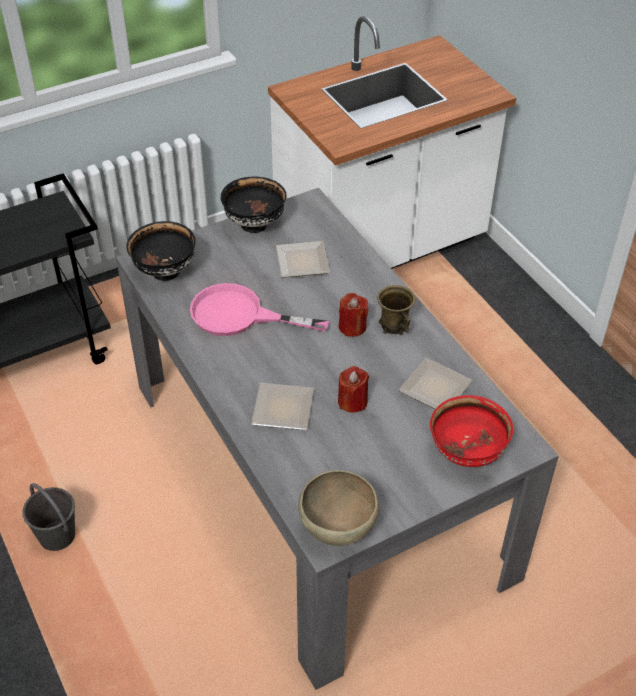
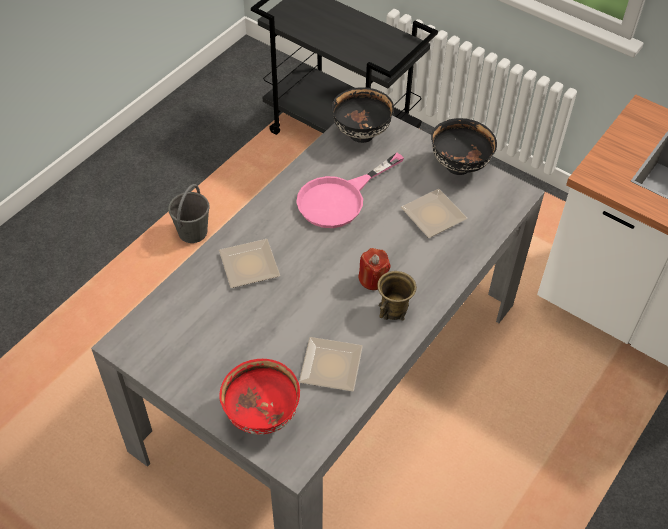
camera: 65 degrees right, 5 degrees up
(240, 315) = (340, 199): pink frying pan -> pink frying pan turned 120 degrees counterclockwise
(338, 528) = (139, 347): brown bowl -> none
(352, 401) = (282, 310): red candle -> none

